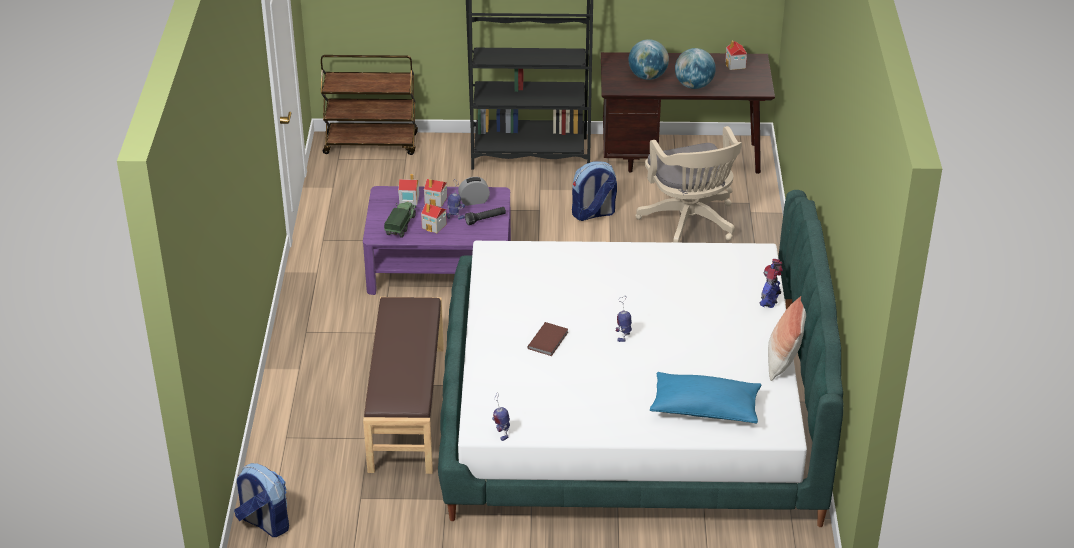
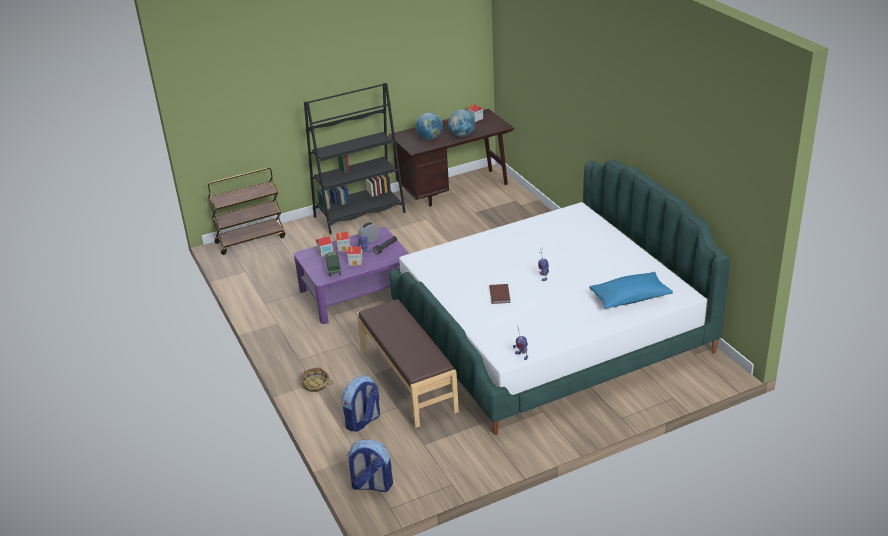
camera: 25 degrees left, 5 degrees down
(300, 372) = (316, 385): none -> basket
(593, 214) = (428, 234): backpack -> backpack (363, 421)
(690, 224) = (491, 222): beige office chair -> none
(770, 300) = (609, 230): toy robot -> none
(783, 360) = (648, 258): pillow -> none

